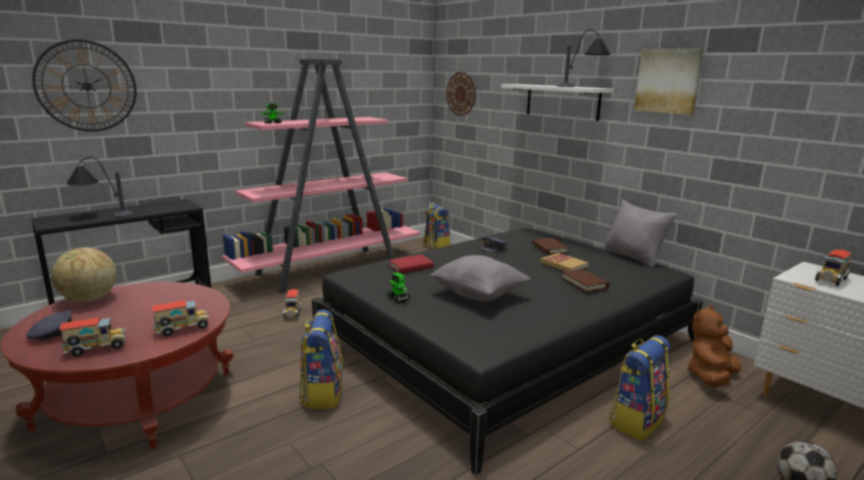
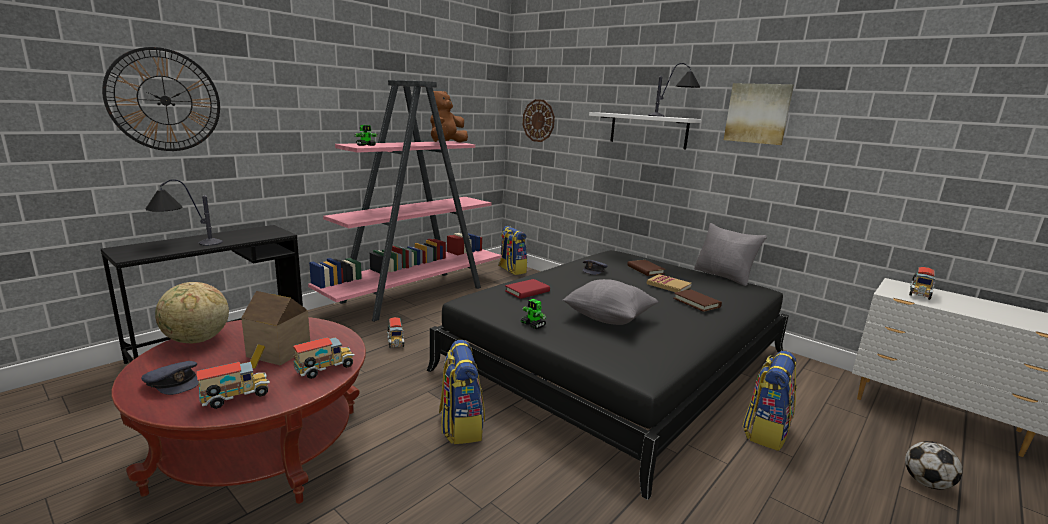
camera: 10 degrees left, 0 degrees up
(53, 333) = (173, 383): grey cap -> grey cap turned 75 degrees clockwise
(149, 313) = (277, 353): none -> toy house
(710, 377) = (808, 385): brown plush toy -> brown plush toy (446, 143)

